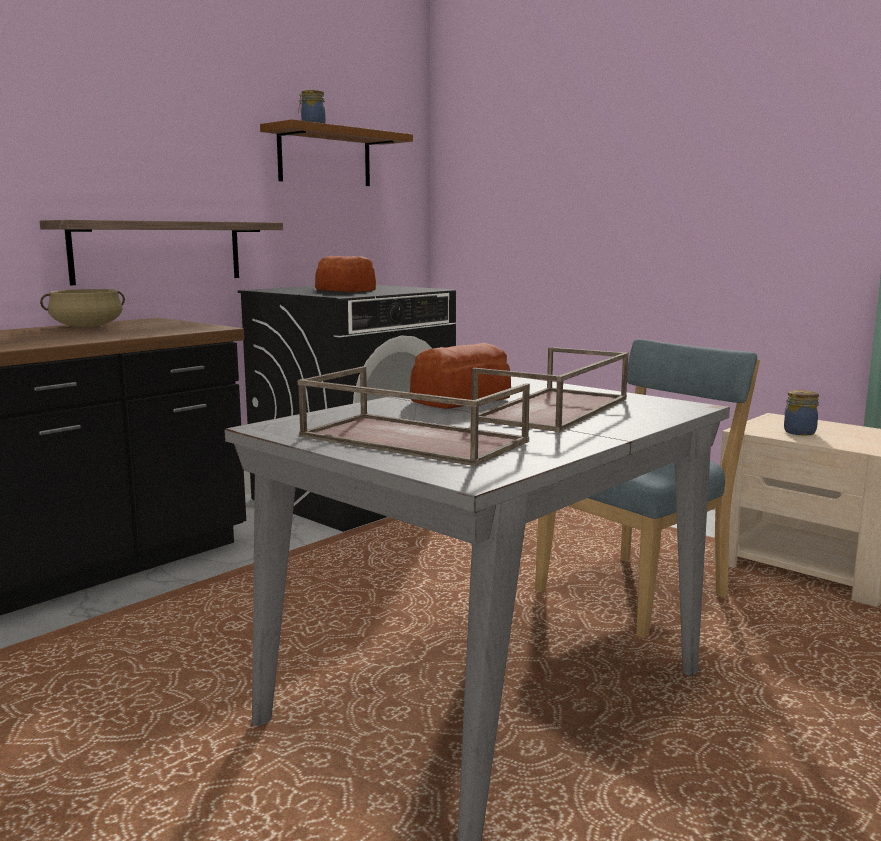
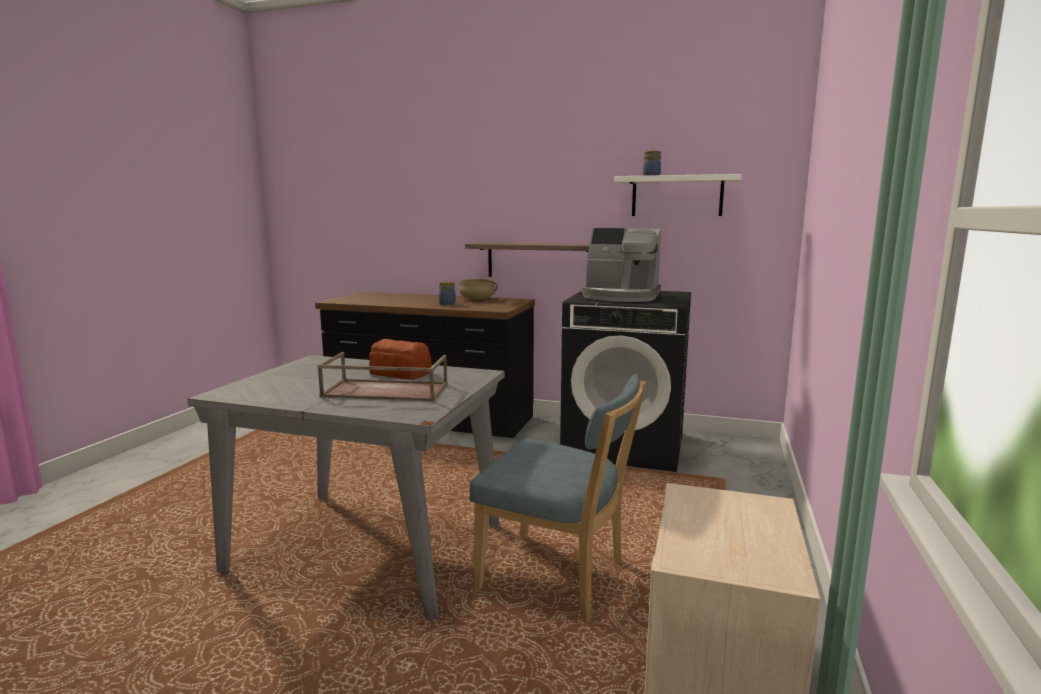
camera: 65 degrees right, 0 degrees up
(325, 157) = (677, 196): brown shelf -> white shelf
(345, 290) = (620, 297): bread -> coffee machine
(409, 439) = (293, 378): brown tray -> none
(798, 432) = (710, 516): jar -> jar (448, 304)

